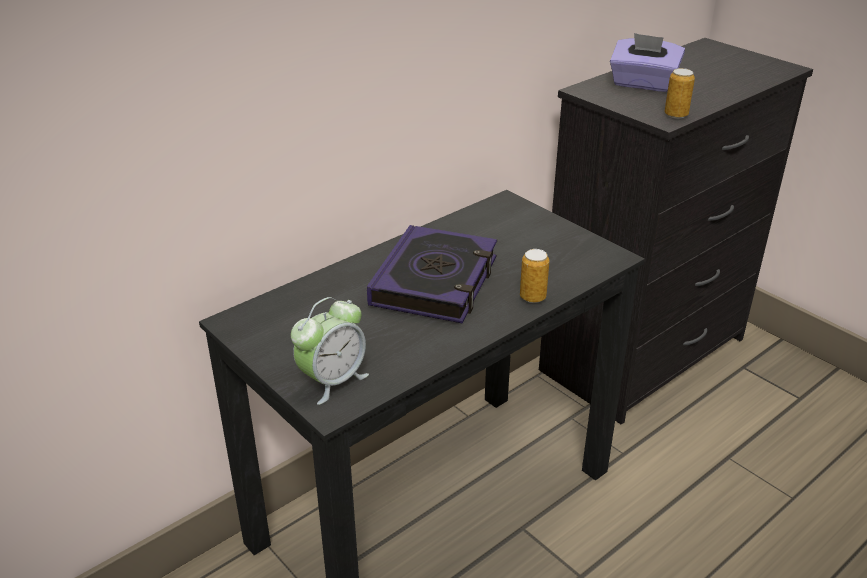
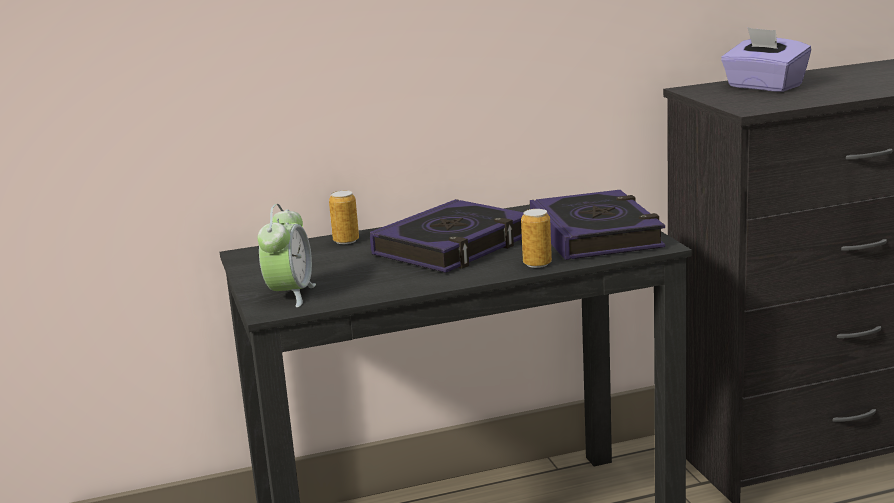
camera: 25 degrees right, 15 degrees down
(332, 381) = (290, 295): alarm clock -> alarm clock turned 60 degrees counterclockwise
(551, 249) = (595, 235): none -> book
(676, 115) = (767, 106): can -> can (346, 241)

